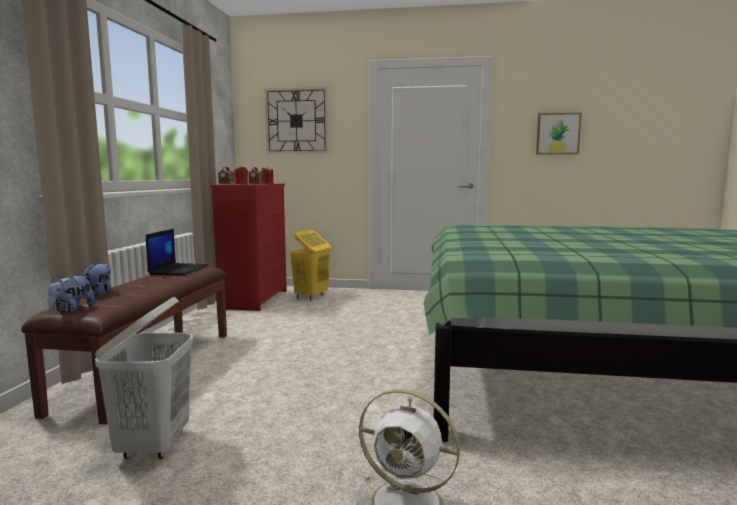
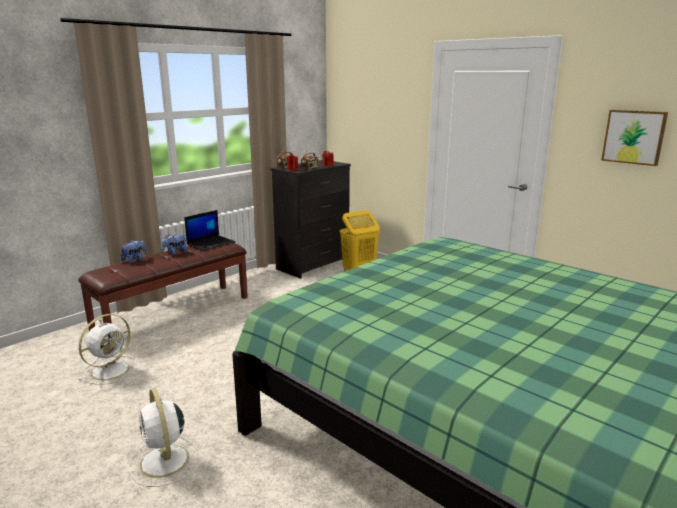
camera: 35 degrees right, 10 degrees up
(72, 309) = (101, 273): plush toy -> plush toy (175, 253)
(154, 445) = (111, 370): white laundry basket -> white fan
(255, 299) = (314, 265): red dresser -> black dresser
(296, 121) = (371, 102): wall clock -> none

